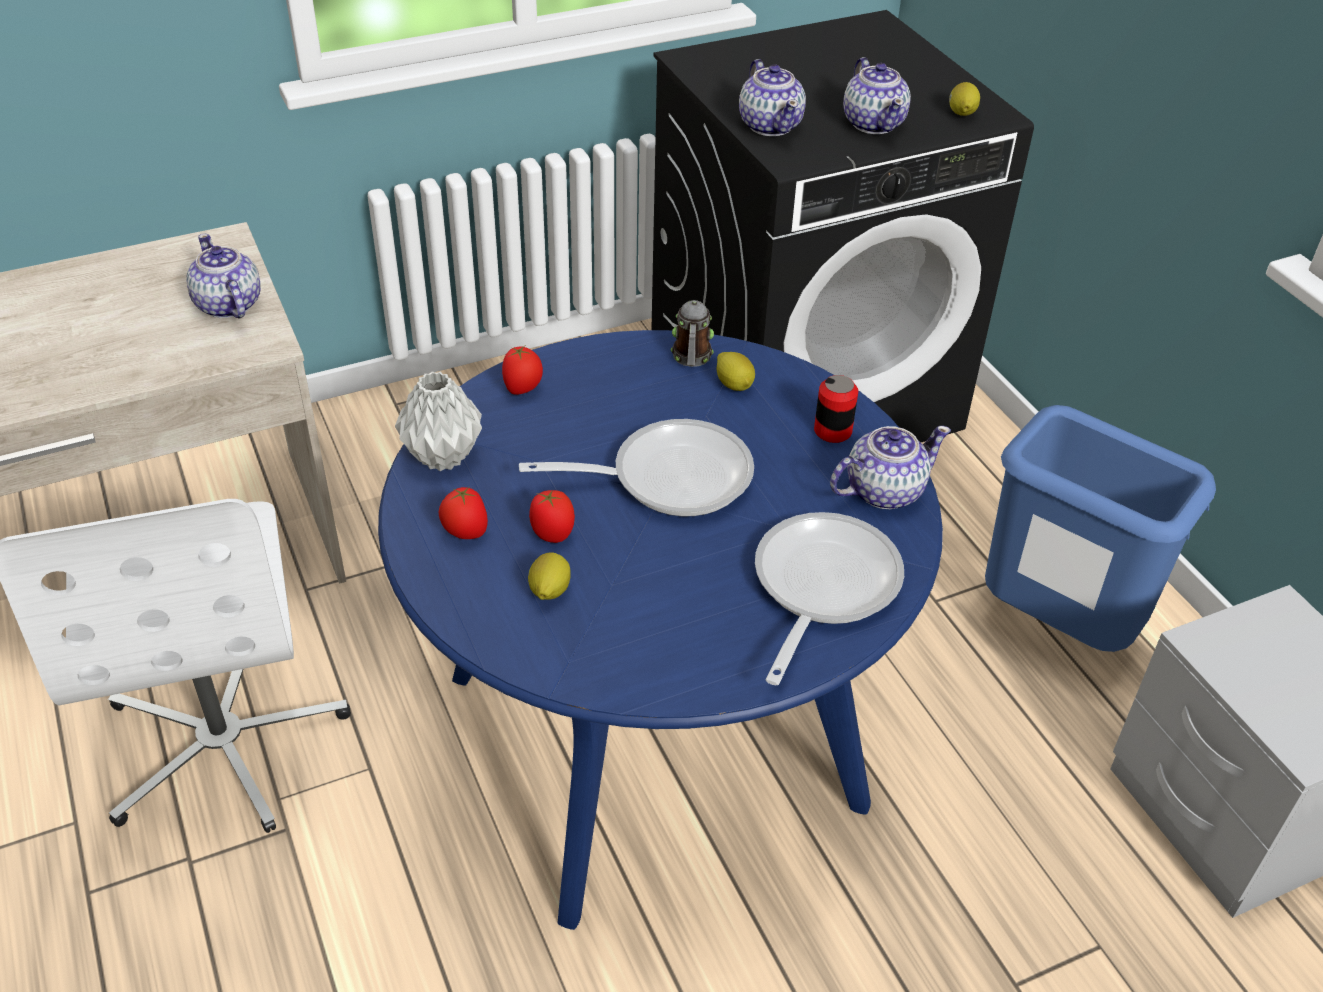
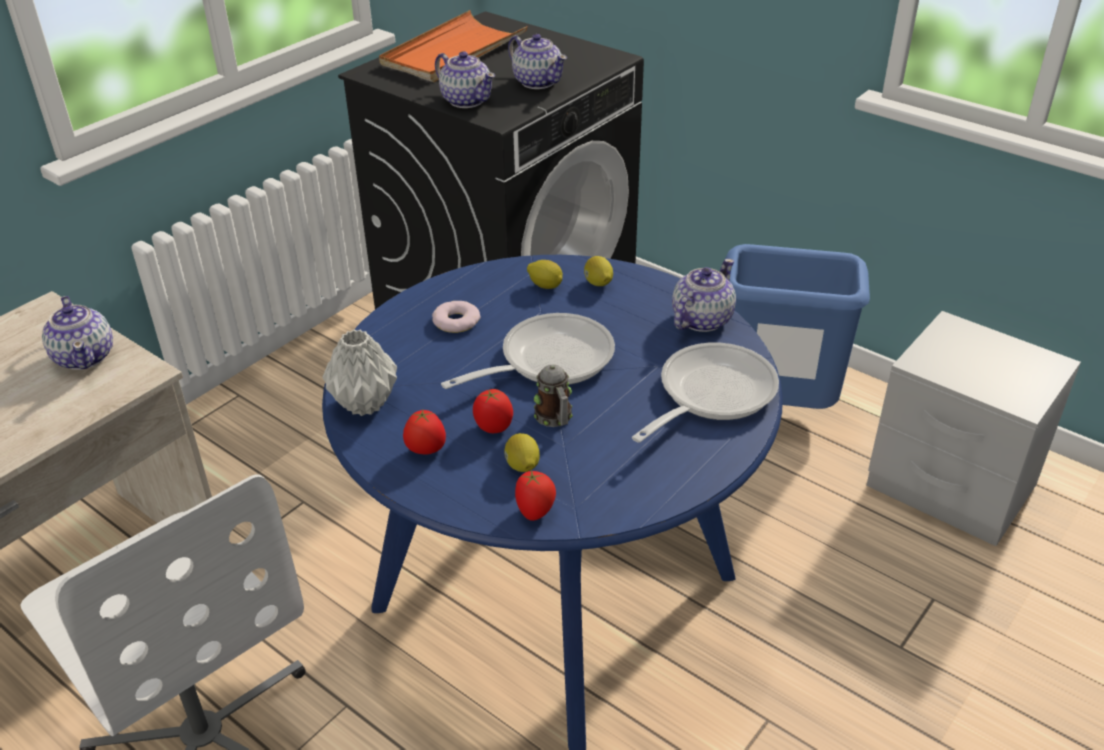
camera: 25 degrees left, 5 degrees down
(228, 305) = (85, 356): teapot -> teapot turned 150 degrees counterclockwise
(523, 389) = (391, 337): tomato -> tomato (535, 512)
(604, 394) = (456, 321): none -> donut
(691, 359) = (501, 278): mug -> mug (555, 419)
(804, 57) = (453, 52): none -> orange tray
(820, 588) = (709, 395): frying pan -> frying pan turned 45 degrees clockwise
(832, 431) = (637, 294): can -> none
(961, 114) = (591, 62): lemon -> lemon (598, 284)

